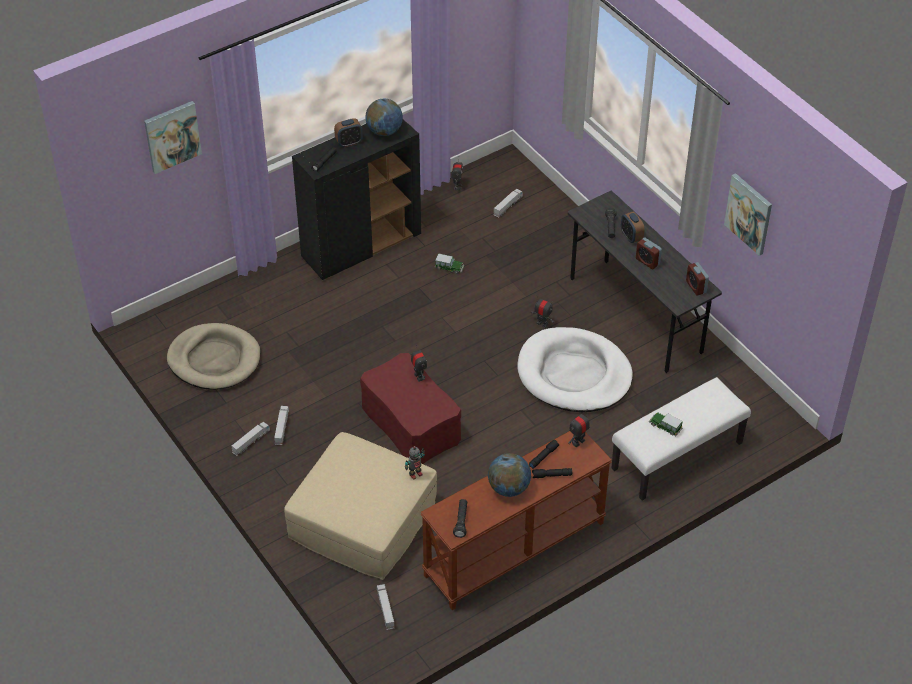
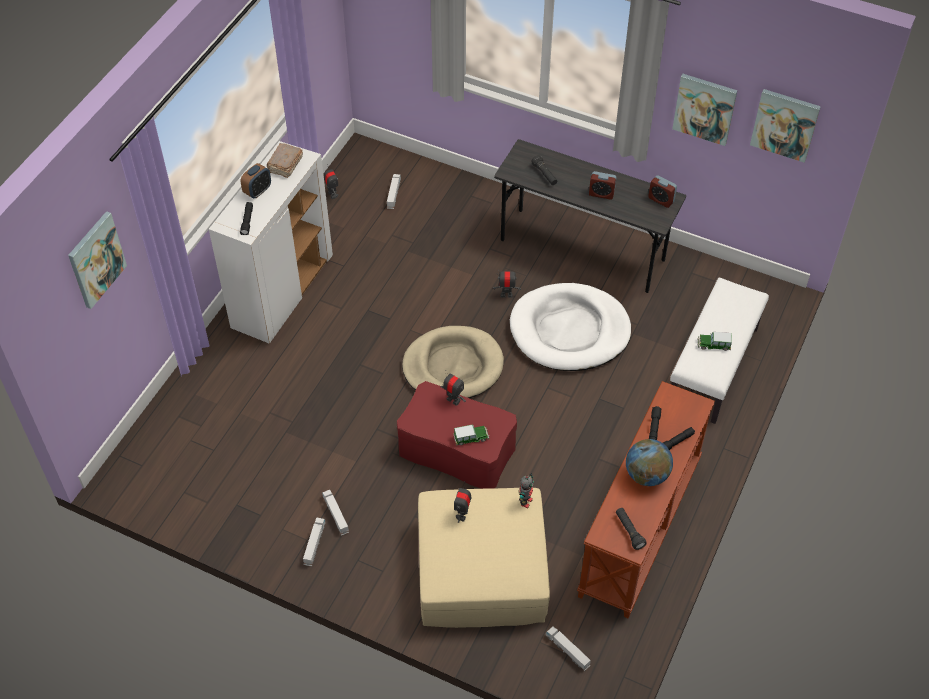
camera: 30 degrees left, 5 degrees up
(214, 359) = (216, 475): beige dog bed -> beige dog bed (453, 366)
(361, 246) = (282, 292): black cabinet -> white cabinet
(384, 131) = (285, 165): globe -> brown book
(449, 267) = (382, 277): toy car -> toy car (471, 438)
(578, 442) = (673, 397): toy robot -> toy robot (462, 514)
(631, 237) = (569, 176): alarm clock -> none
(803, 251) = (785, 124): none -> picture

